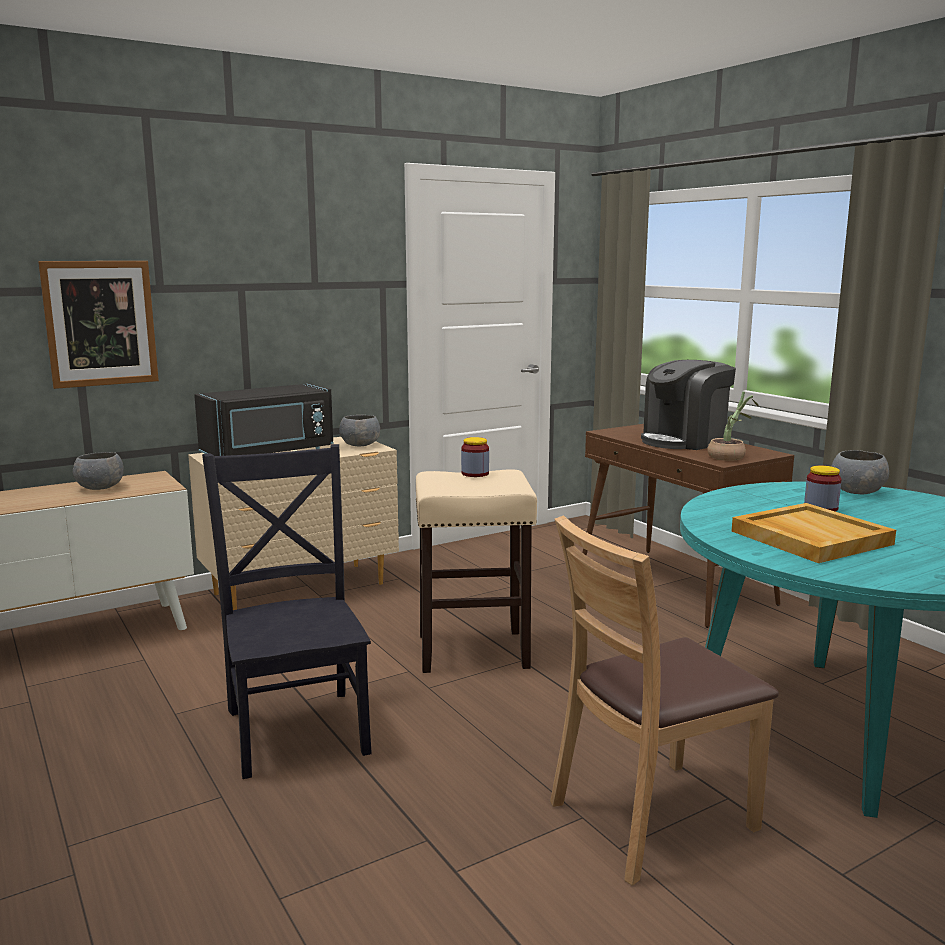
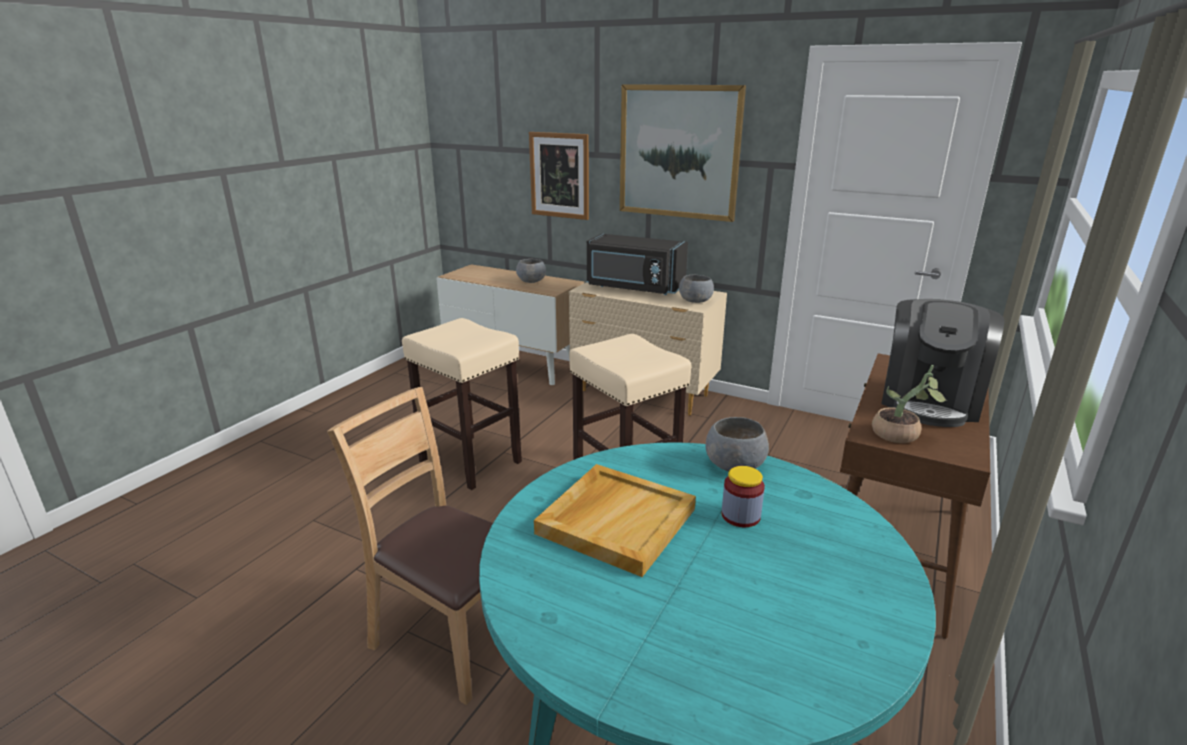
camera: 60 degrees right, 10 degrees up
(281, 277) = (679, 152): none -> picture
(297, 727) = (471, 462): black chair -> beige stool
(475, 473) = (650, 349): jar -> none
(684, 441) = (929, 401): coffee machine -> coffee machine turned 90 degrees counterclockwise
(856, 492) = (851, 533): grey bowl -> grey bowl (733, 465)

